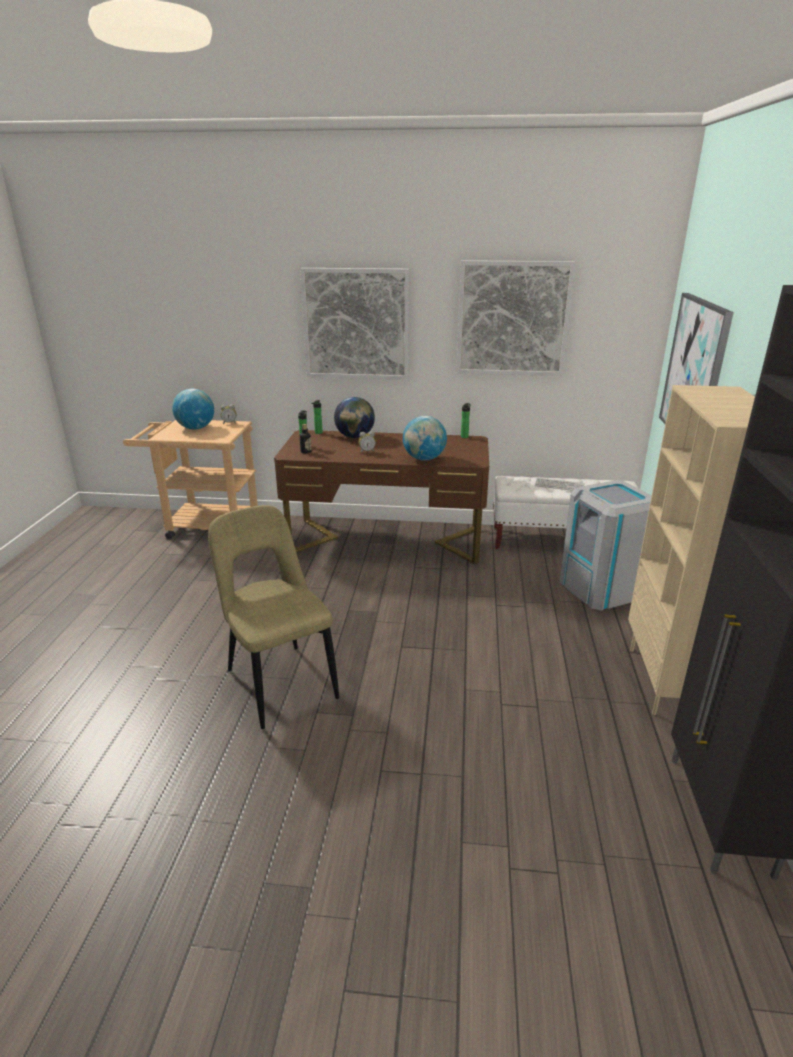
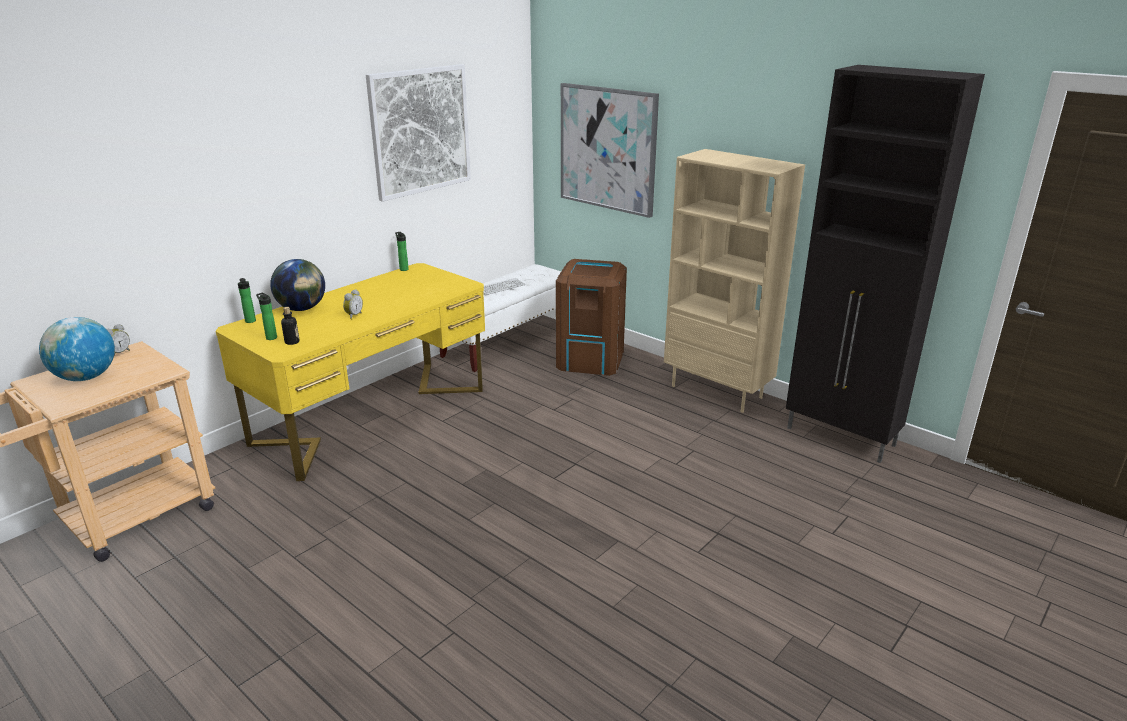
camera: 55 degrees left, 0 degrees up
(279, 681) = (525, 567): beige chair -> none
(356, 324) = (265, 169): picture -> none
(386, 540) = (372, 416): brown desk -> yellow desk
(424, 459) = (421, 300): globe -> none
(601, 588) = (590, 359): grey trash can -> brown trash can

